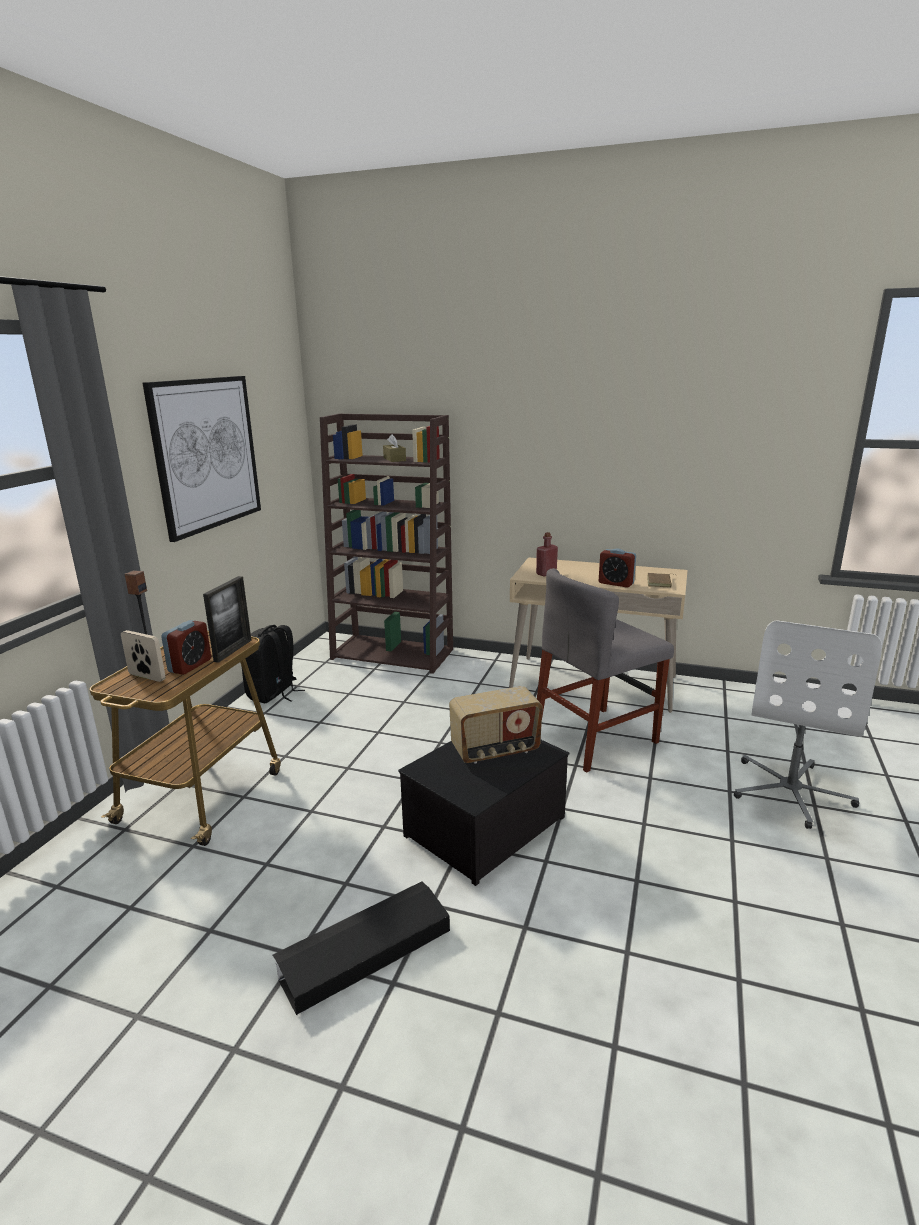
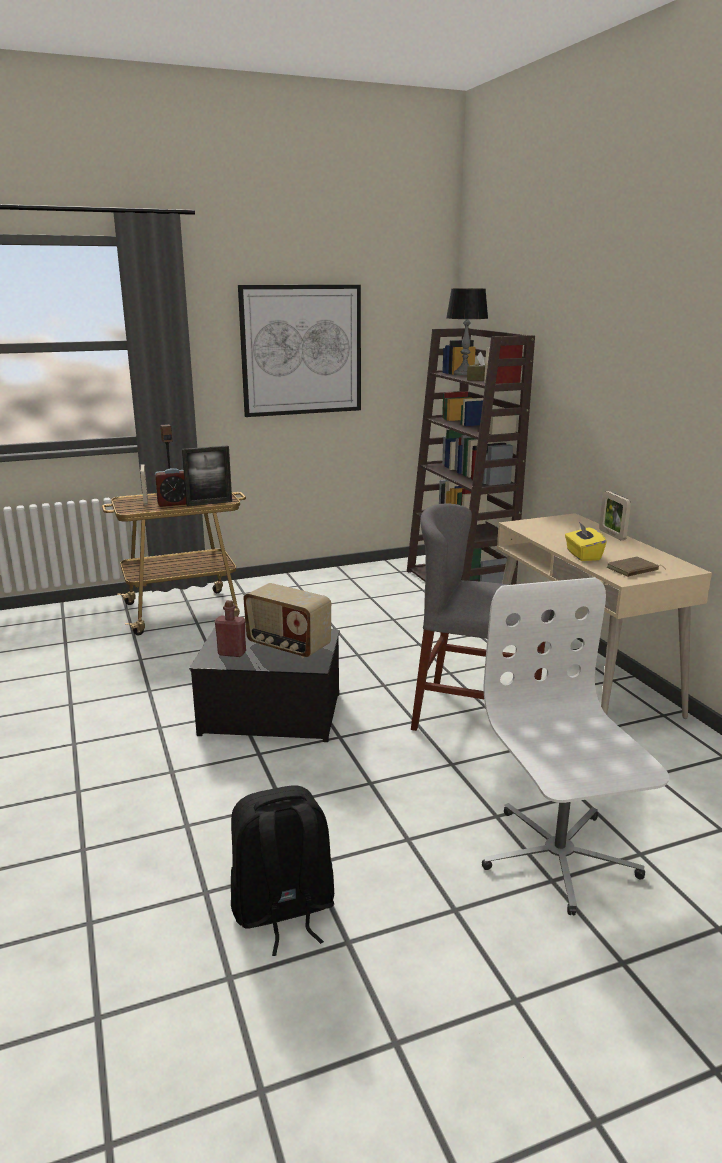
camera: 50 degrees right, 0 degrees up
(273, 694) = (326, 577): black backpack -> black backpack (283, 911)
(360, 457) = (464, 374): none -> table lamp
(364, 952) = (92, 723): black storage box -> none
(546, 573) = (544, 528): red bottle -> red bottle (232, 653)
(588, 564) = (612, 535): none -> picture frame
(616, 583) = (583, 555): alarm clock -> yellow tissue box
(791, 791) = (557, 857): white office chair -> white office chair turned 90 degrees clockwise

